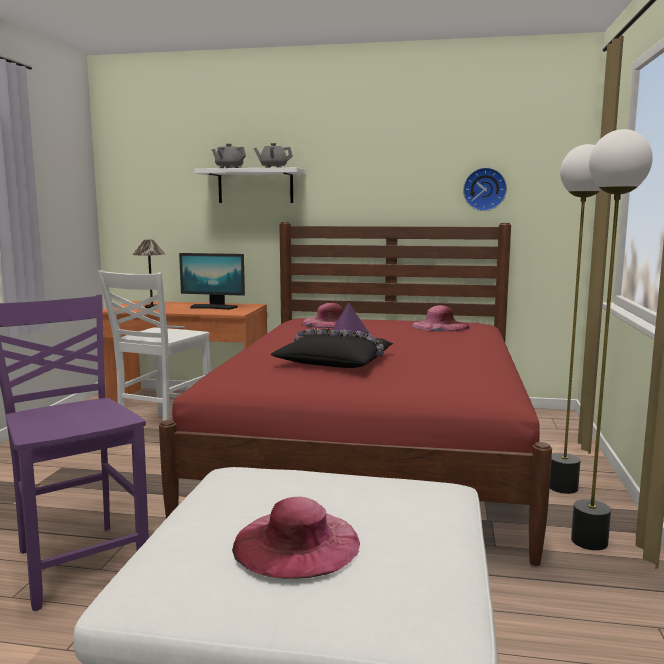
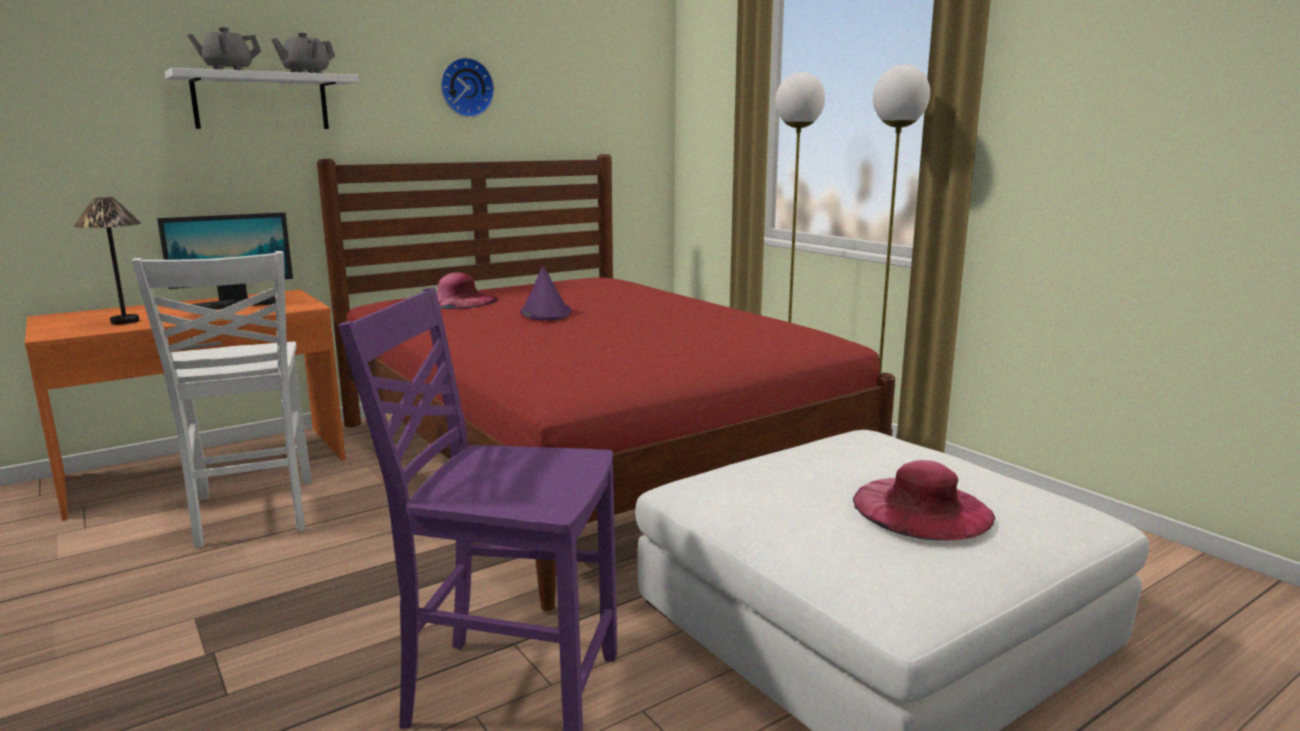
camera: 45 degrees left, 5 degrees up
(336, 361) = (621, 338): black pillow -> none
(440, 326) = (586, 285): pink hat -> none
(484, 189) = (575, 113): wall clock -> wall clock (465, 87)

